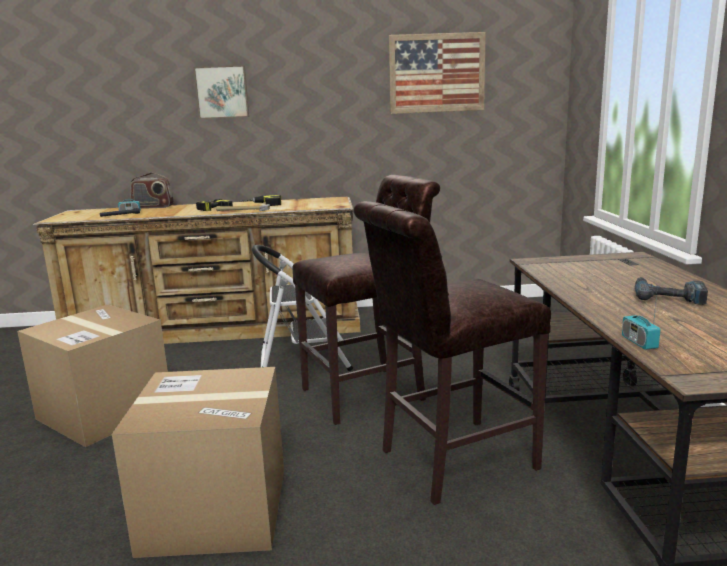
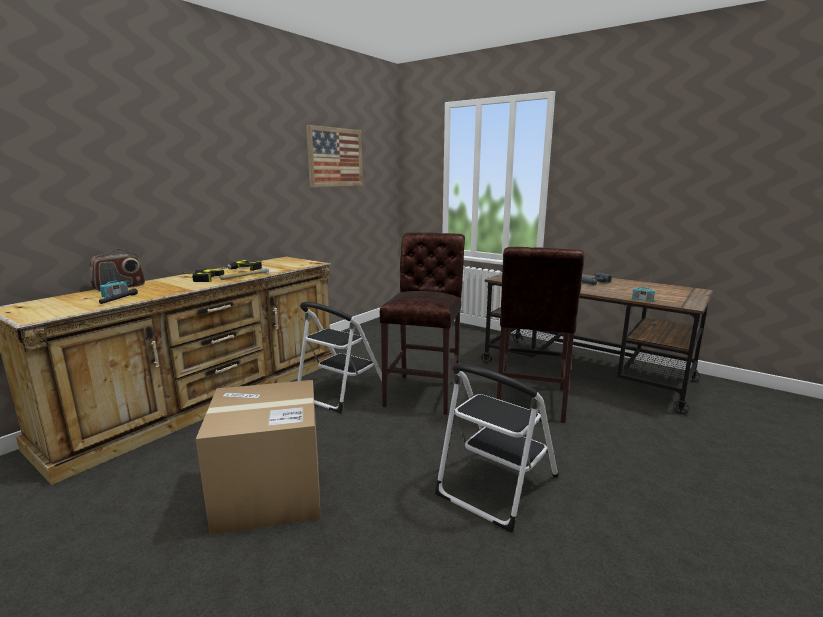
camera: 50 degrees left, 0 degrees up
(216, 510) = (495, 486): cardboard box -> step ladder
(222, 92) = (178, 163): picture -> none

